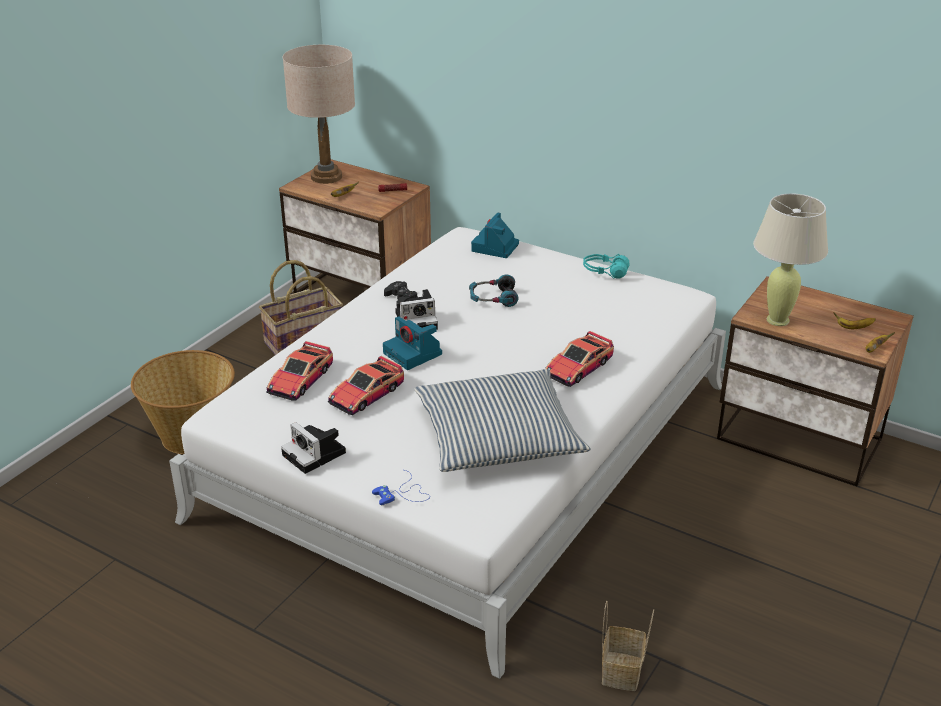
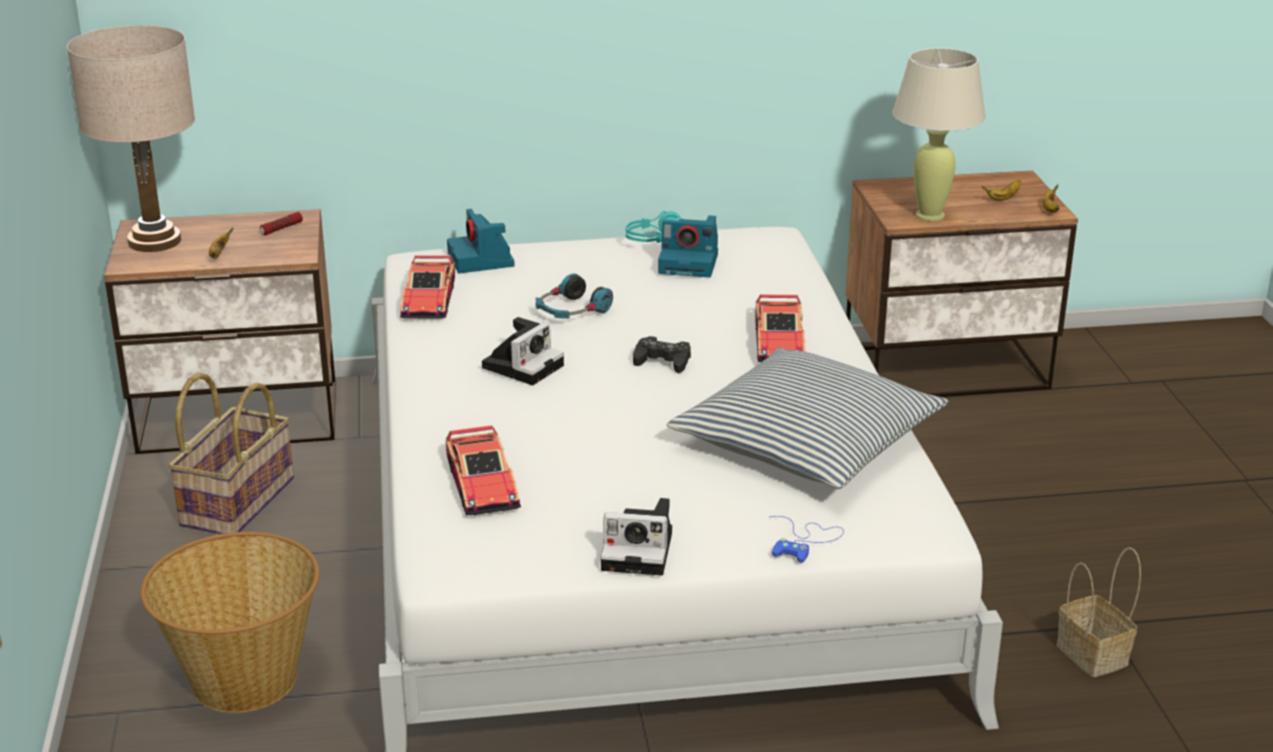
camera: 40 degrees left, 5 degrees down
(366, 394) = (594, 464): toy car -> toy car (428, 300)
(401, 299) = (459, 352): black game controller -> black game controller (662, 361)
(414, 354) = (580, 400): camera -> camera (690, 263)

